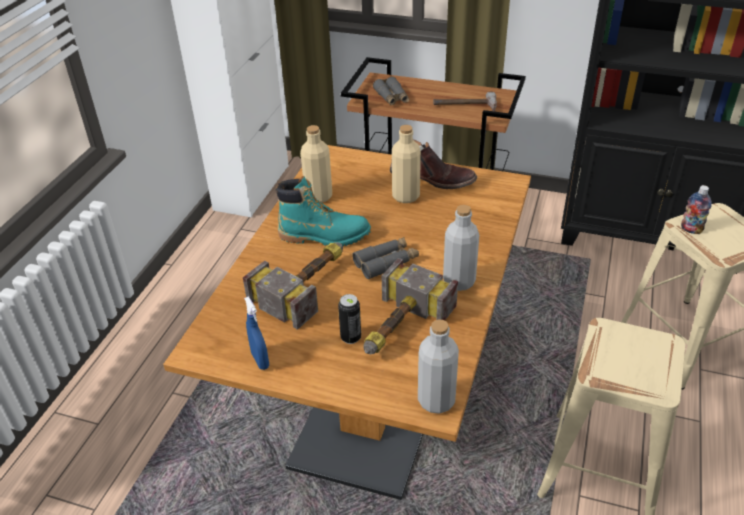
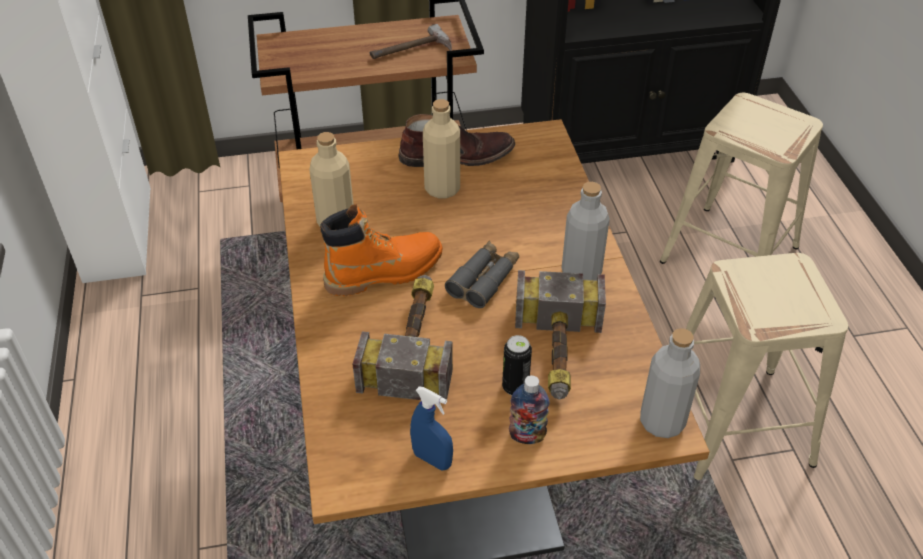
camera: 30 degrees left, 5 degrees up
(324, 236) = (384, 272): turquoise boot -> orange boot
(392, 97) = (312, 62): grey binoculars -> none
(691, 229) = (735, 131): bottle -> bottle (527, 436)

